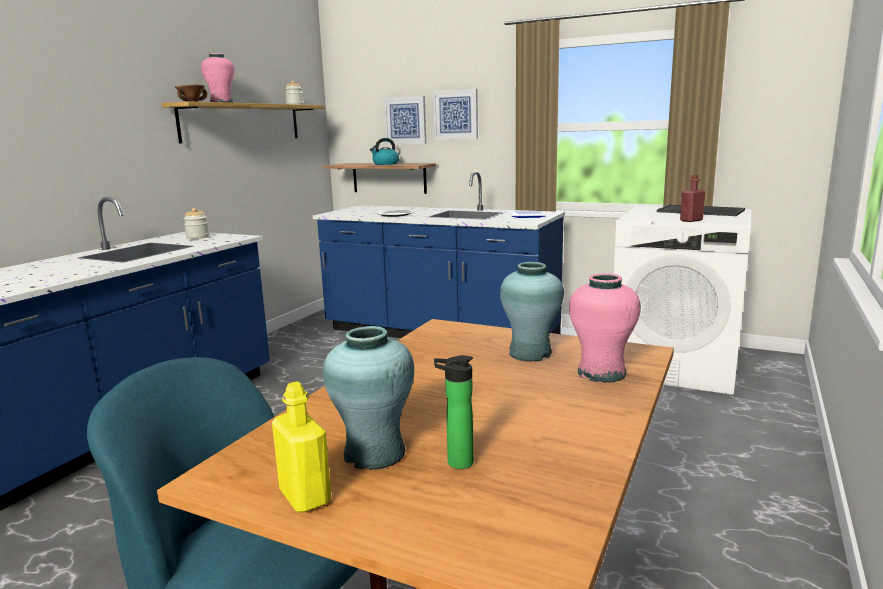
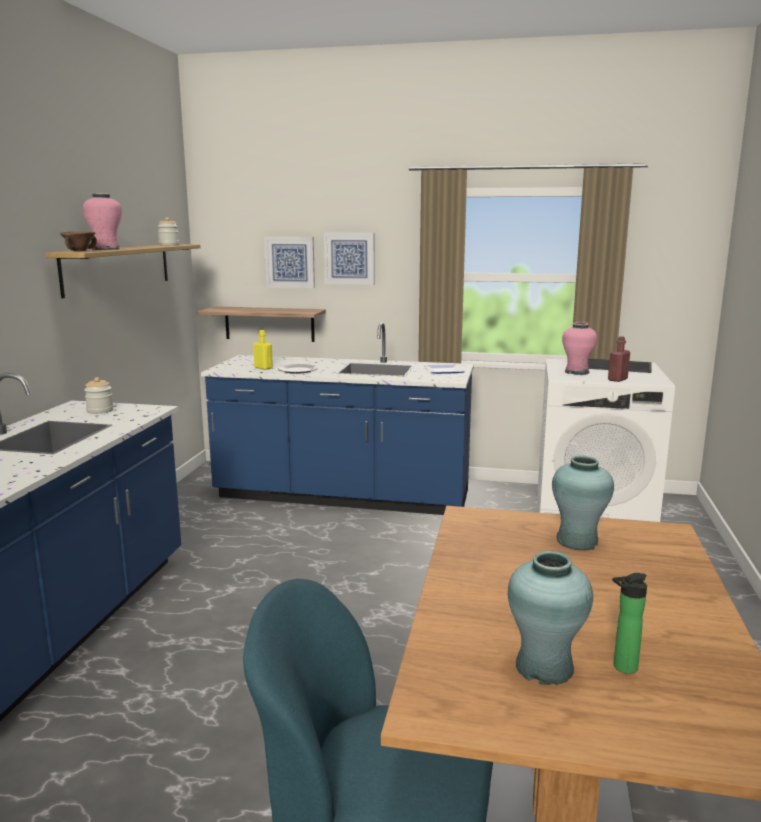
camera: 15 degrees left, 0 degrees up
(305, 497) = (527, 720): yellow bottle -> yellow bottle (263, 368)
(385, 164) = (270, 310): kettle -> none
(602, 373) = (658, 558): pink vase -> pink vase (577, 372)

